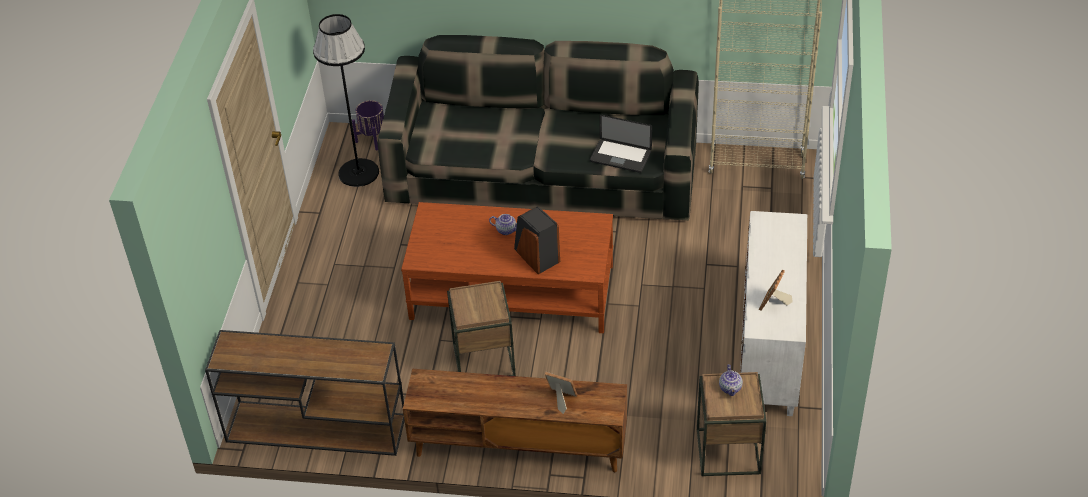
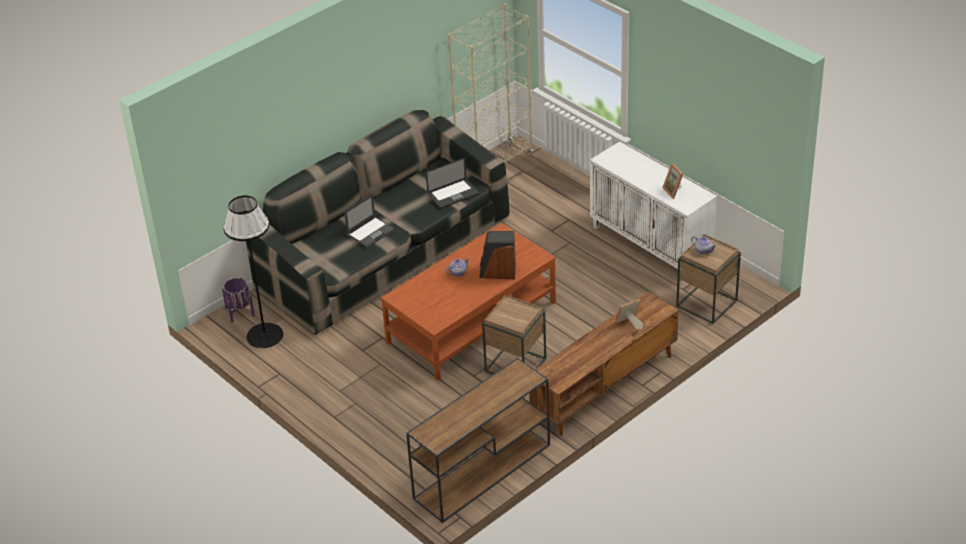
camera: 50 degrees left, 5 degrees down
(506, 139) = (371, 232): none -> laptop

